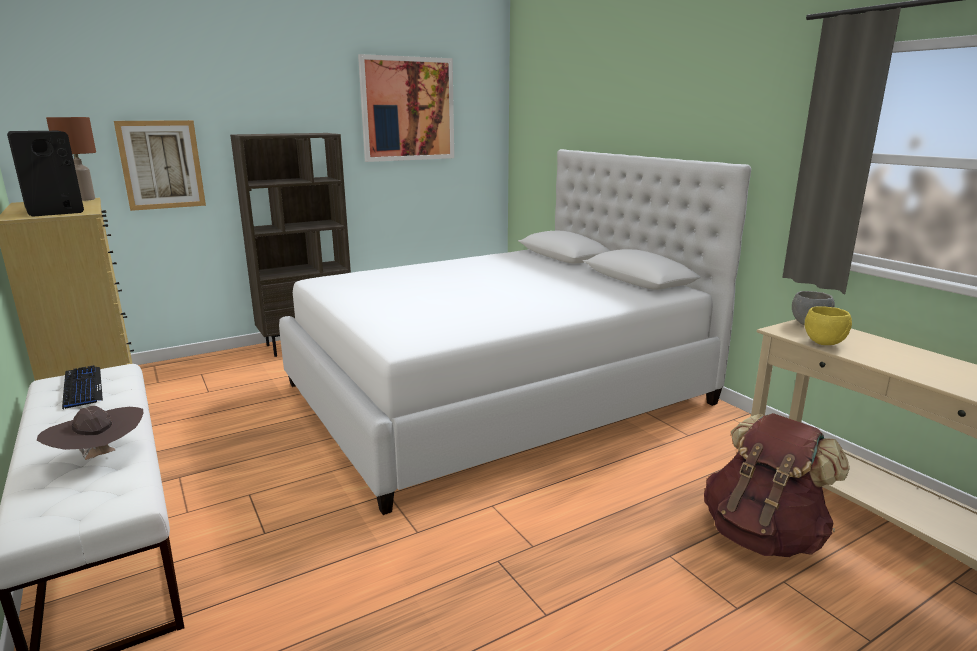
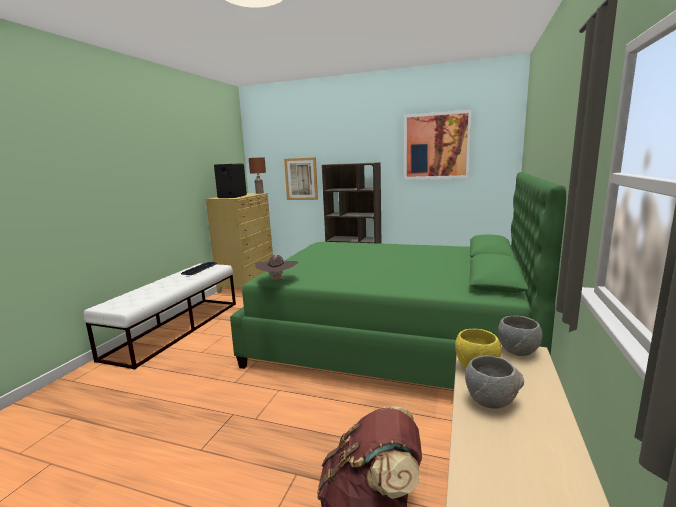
camera: 50 degrees right, 5 degrees down
(100, 458) = (152, 293): brown hat -> brown hat (277, 280)
(497, 394) = (392, 338): white bed -> green bed
(882, 358) = (491, 403): none -> grey bowl

